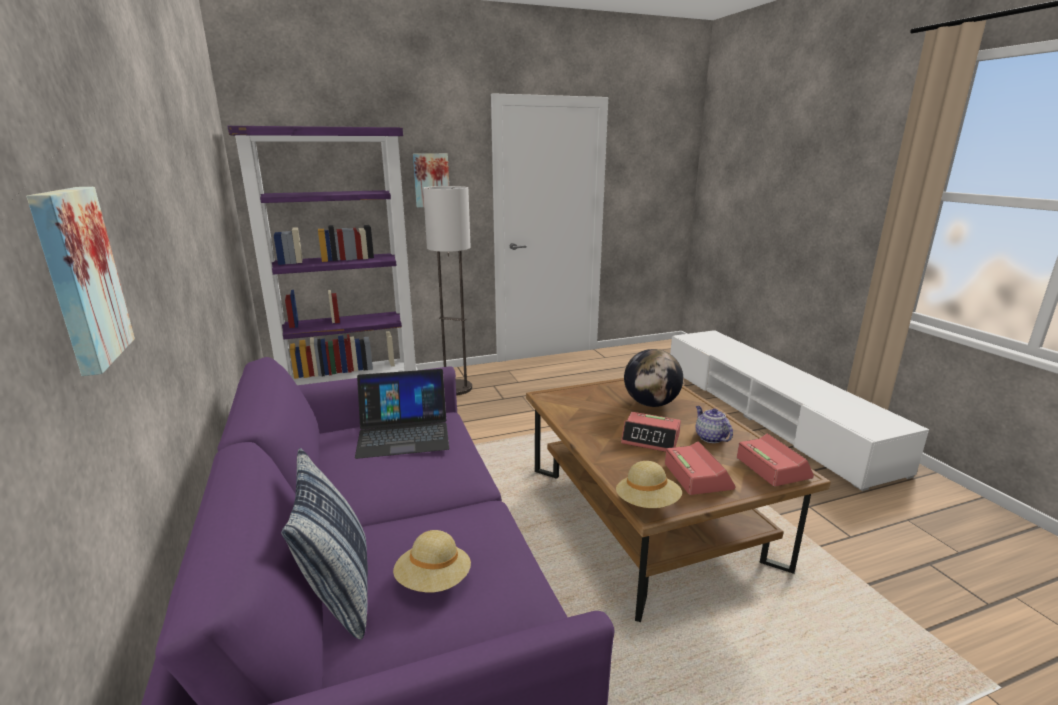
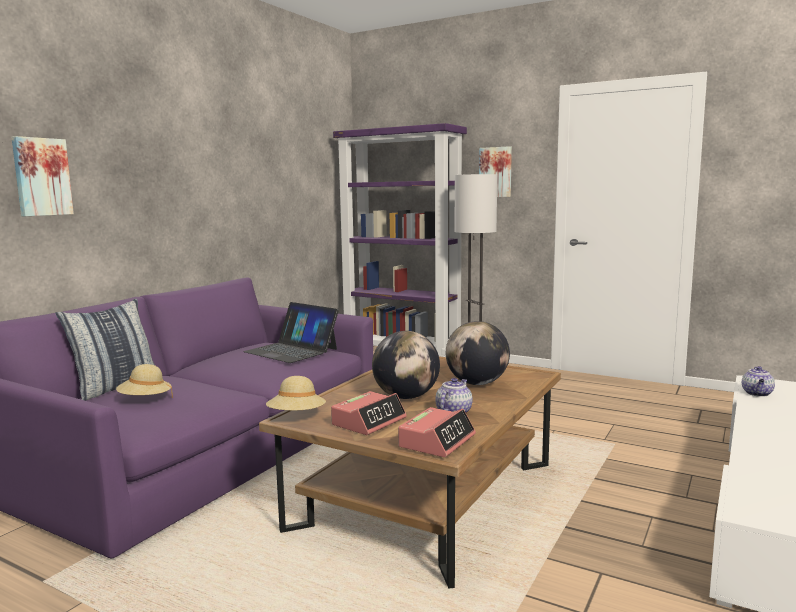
camera: 50 degrees right, 10 degrees down
(651, 439) = (406, 397): alarm clock -> globe
(709, 347) = (757, 394): none -> teapot

